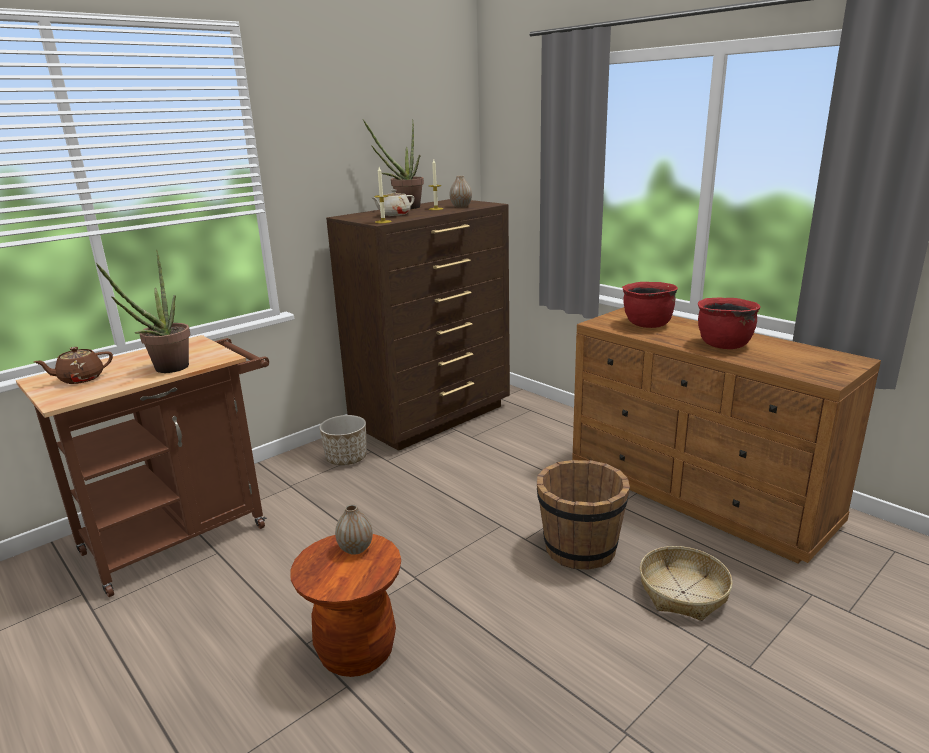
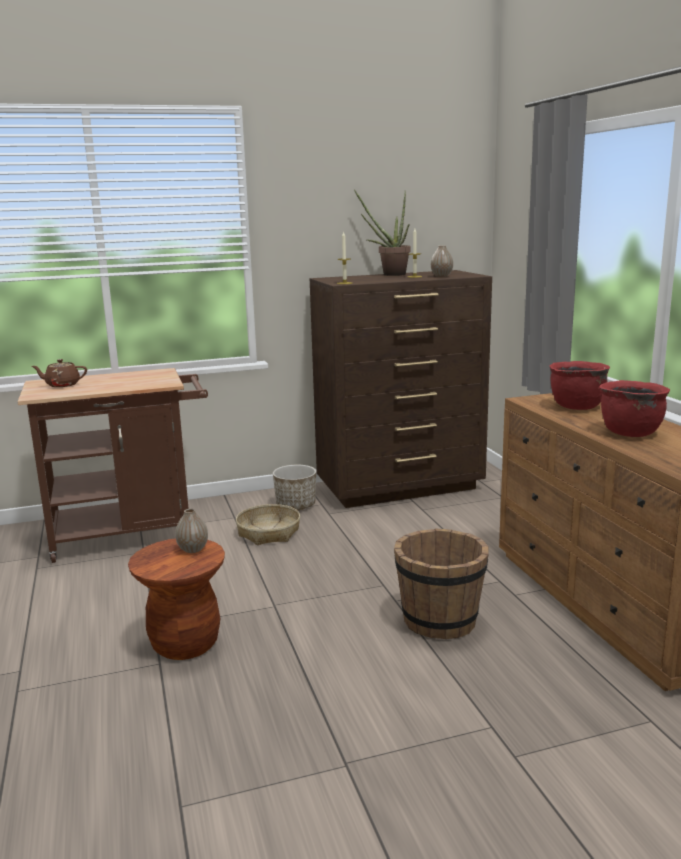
camera: 25 degrees right, 5 degrees down
(166, 370) = (120, 386): potted plant -> none
(394, 214) = (368, 279): beige teapot -> none
(682, 592) = (508, 680): basket -> basket (269, 532)

